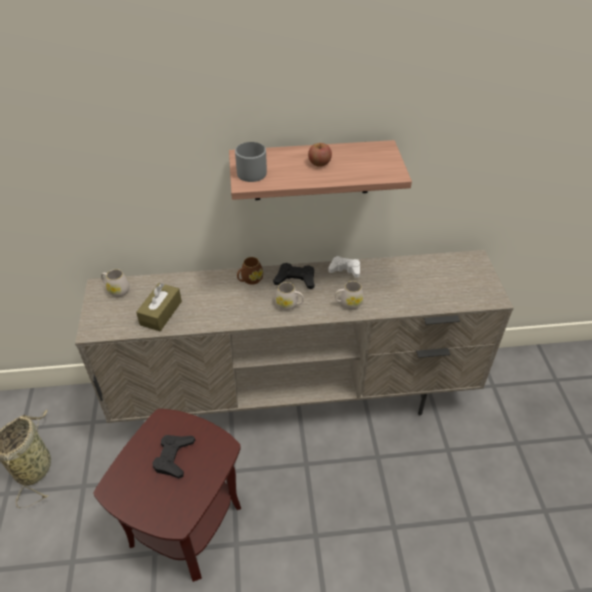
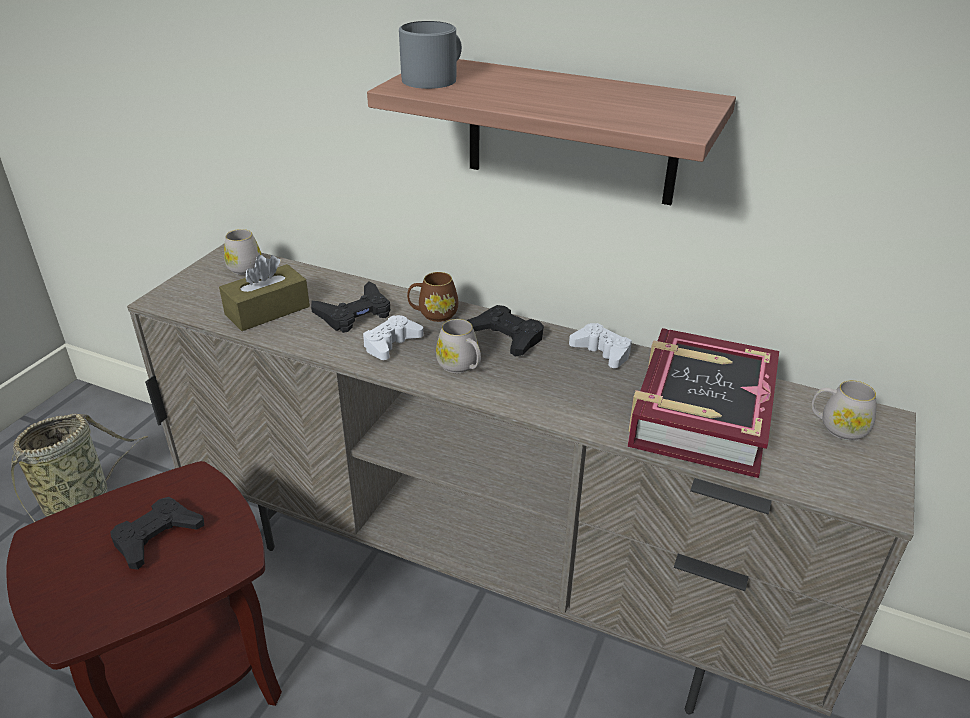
camera: 30 degrees right, 10 degrees down
(210, 296) = (354, 314): none -> black game controller
(245, 306) = (391, 344): none -> white game controller
(319, 163) = (556, 92): apple -> none
(348, 303) = (563, 400): white mug -> white mug (837, 427)
(407, 285) = (700, 413): none -> book

